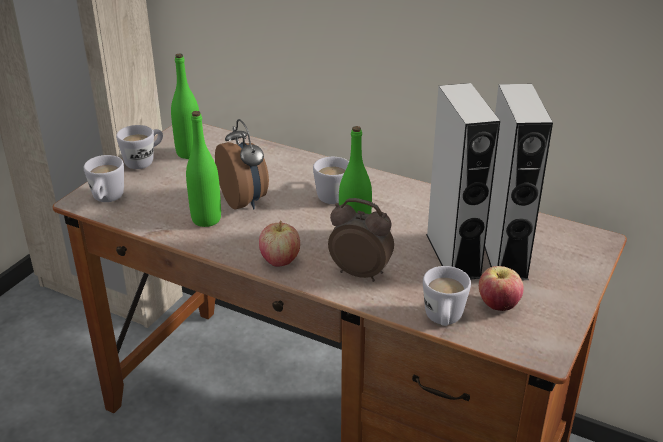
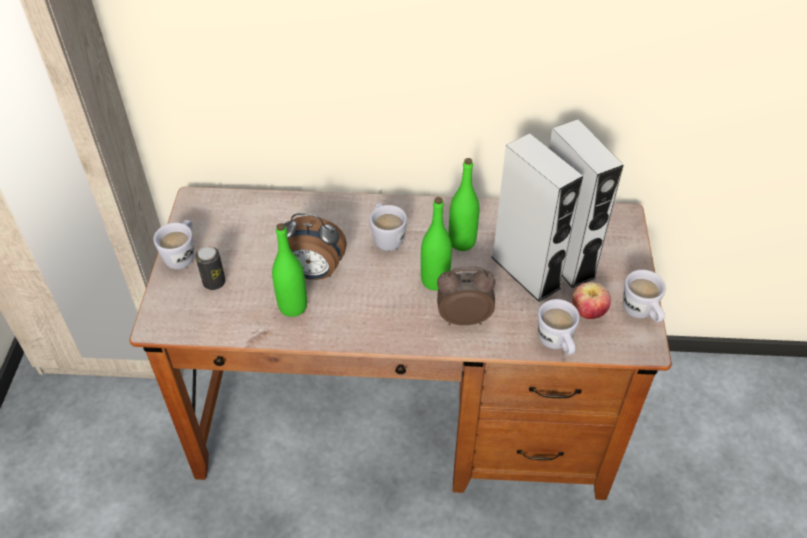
camera: 25 degrees left, 15 degrees up
(106, 200) = (180, 316): white mug -> white mug (641, 314)
(154, 185) = (214, 282): none -> can
(189, 153) = (220, 230): green bottle -> green bottle (462, 242)
(245, 201) = (313, 273): alarm clock -> alarm clock turned 150 degrees clockwise
(280, 260) = (389, 329): apple -> none

